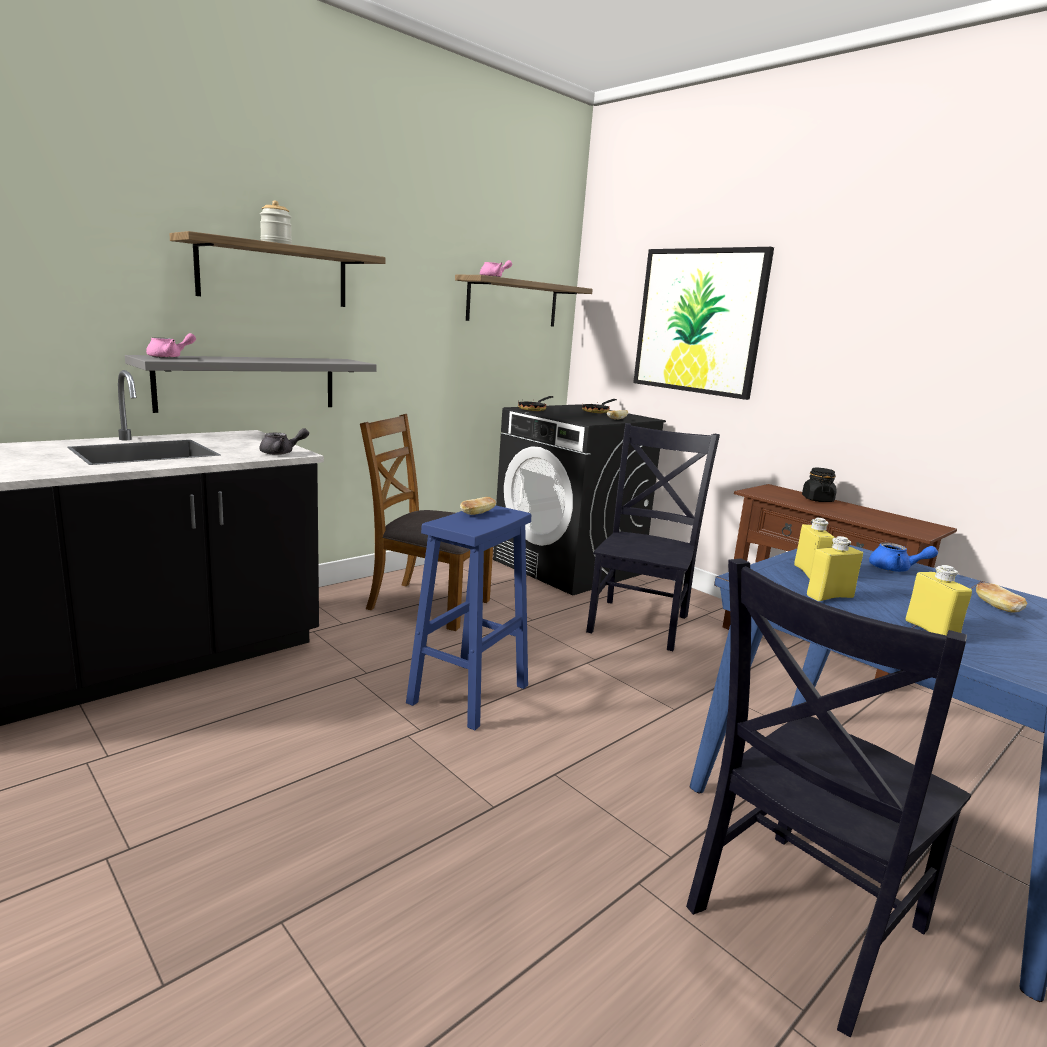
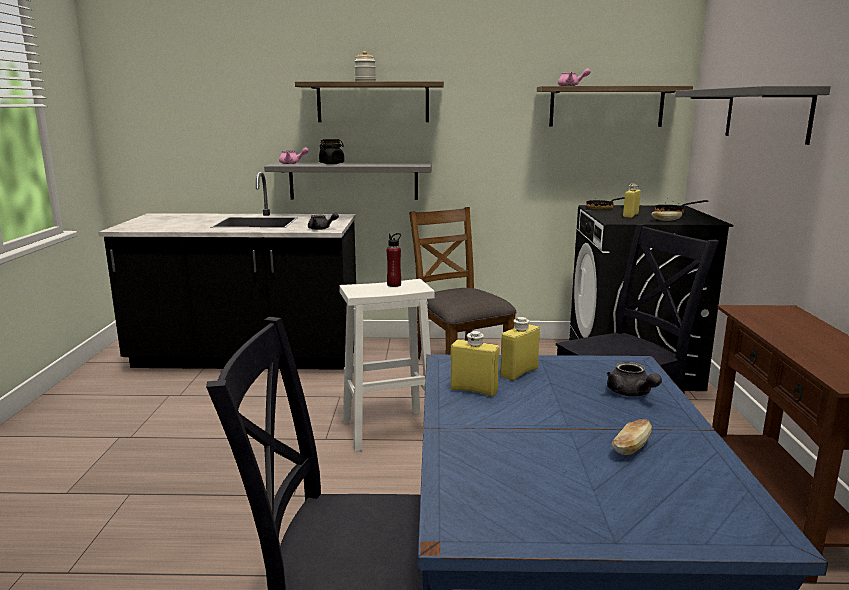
camera: 45 degrees right, 0 degrees up
(469, 693) = (390, 429): blue stool -> white stool
(477, 513) = (394, 285): bread -> red bottle
(699, 321) = (766, 114): picture -> grey shelf
(817, 499) = (811, 328): black jar -> black jar (332, 163)
(895, 569) = (631, 393): blue teapot -> grey teapot
(931, 631) = (477, 435): yellow bottle -> yellow bottle (630, 215)

